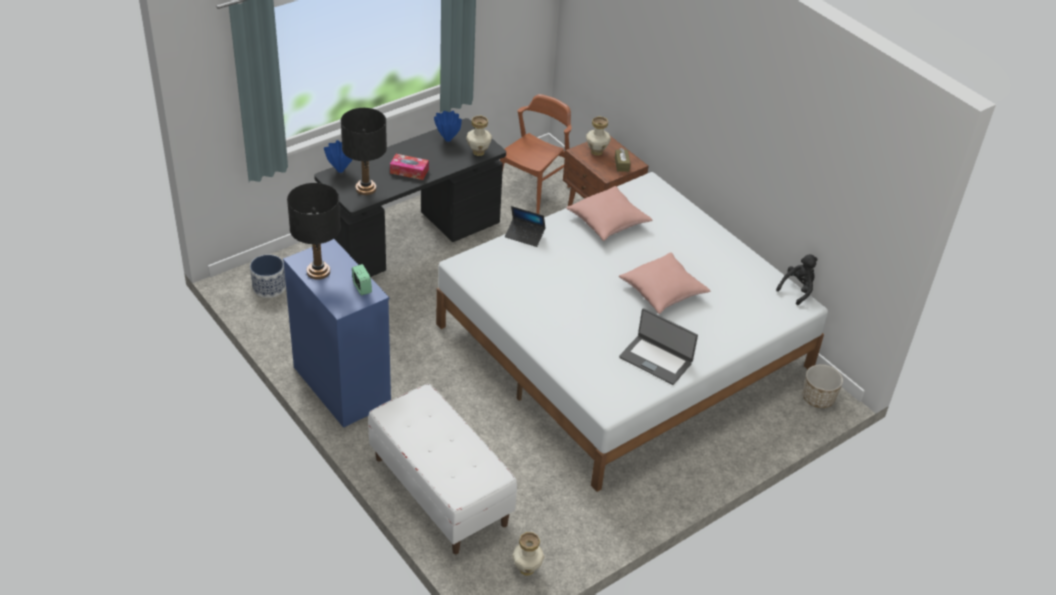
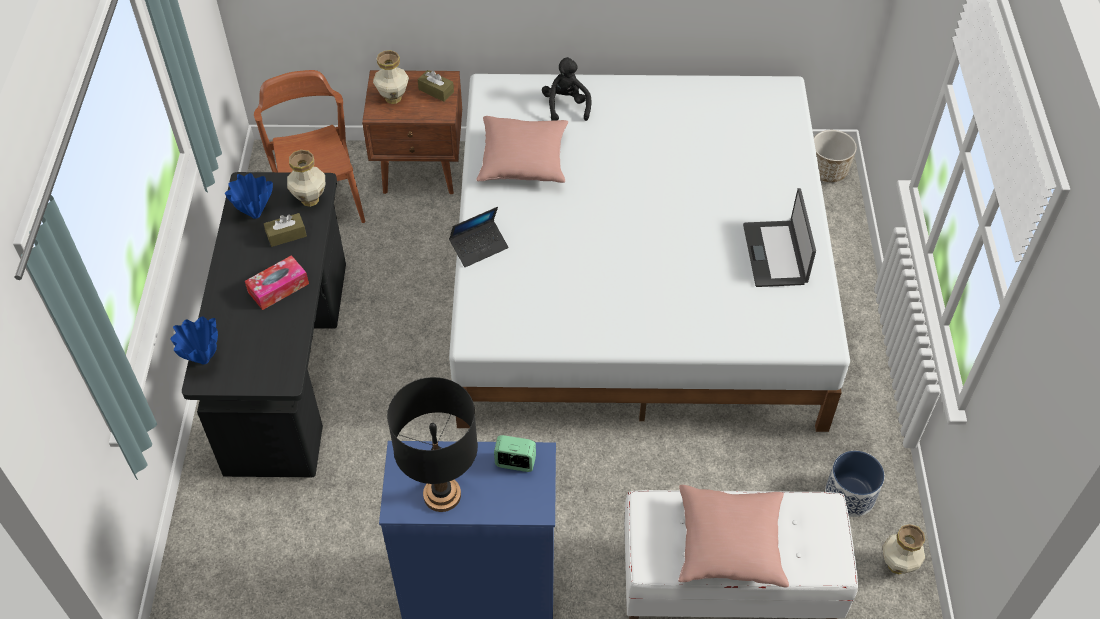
camera: 50 degrees left, 10 degrees up
(269, 287) = (231, 575): planter -> planter (850, 495)
(366, 188) = (268, 352): black table lamp -> none
(446, 156) = (286, 235): none -> brown tissue box
(656, 359) = (776, 254): laptop -> laptop turned 105 degrees clockwise
(663, 291) = (675, 184): pink pillow -> pink pillow (730, 544)
(797, 290) = (758, 80): black plush toy -> black plush toy (566, 106)

